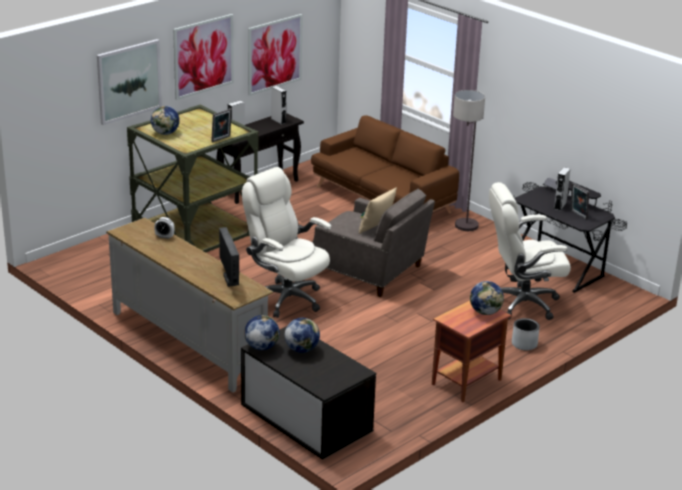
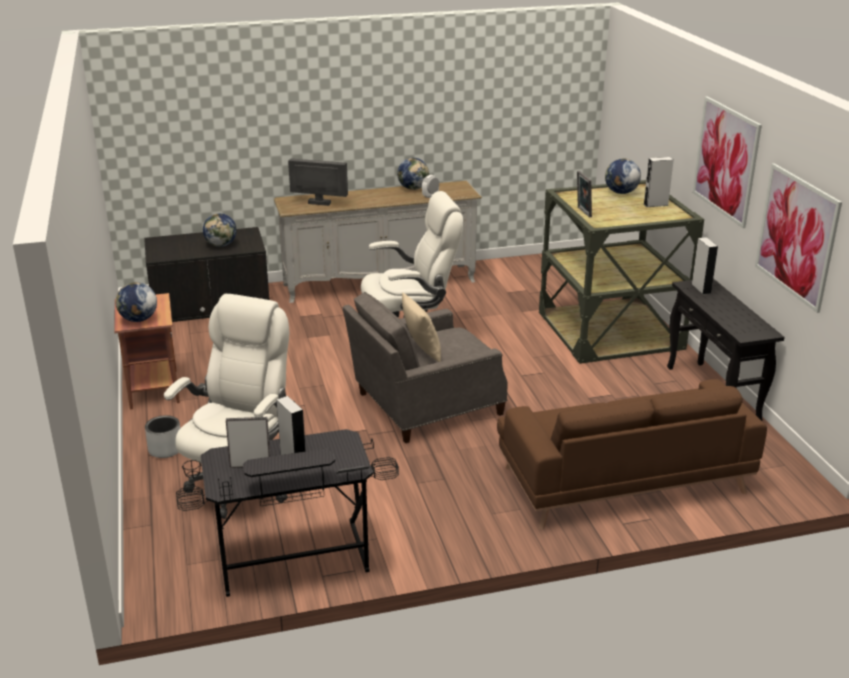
camera: 120 degrees right, 0 degrees up
(129, 81) = (666, 129): picture -> none
(261, 347) = (247, 233): globe -> globe (413, 188)
(278, 121) = (747, 325): grey speaker -> grey speaker (655, 205)
(461, 228) = (484, 519): grey floor lamp -> none

